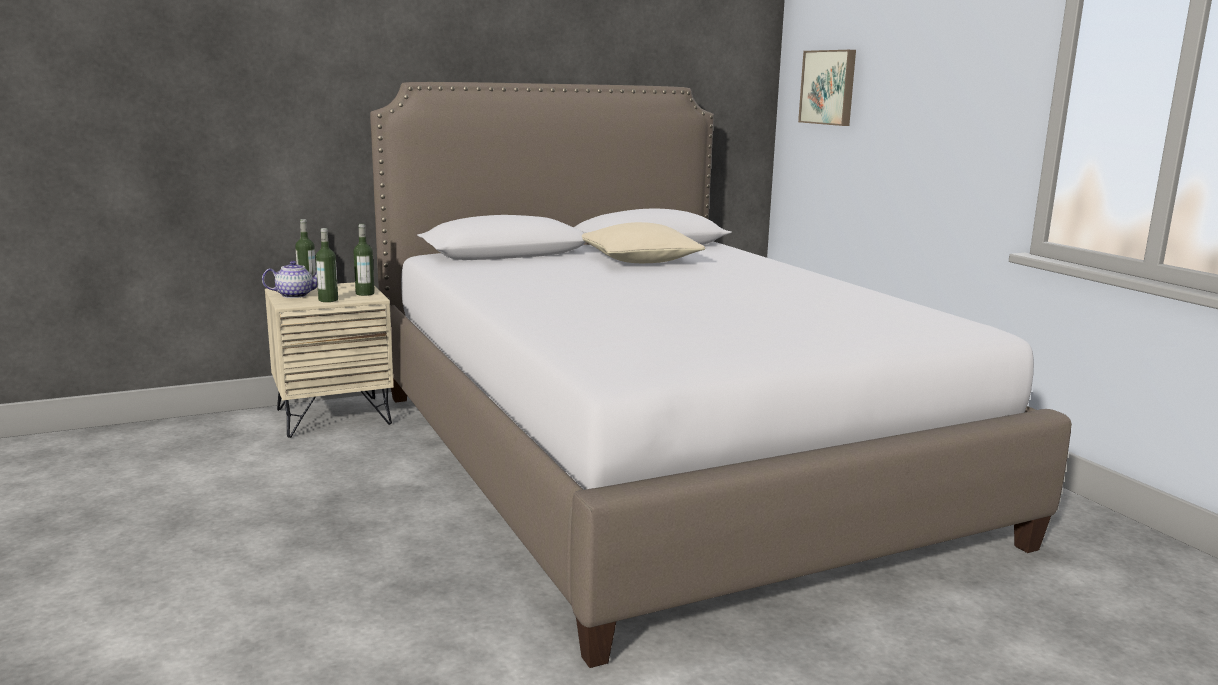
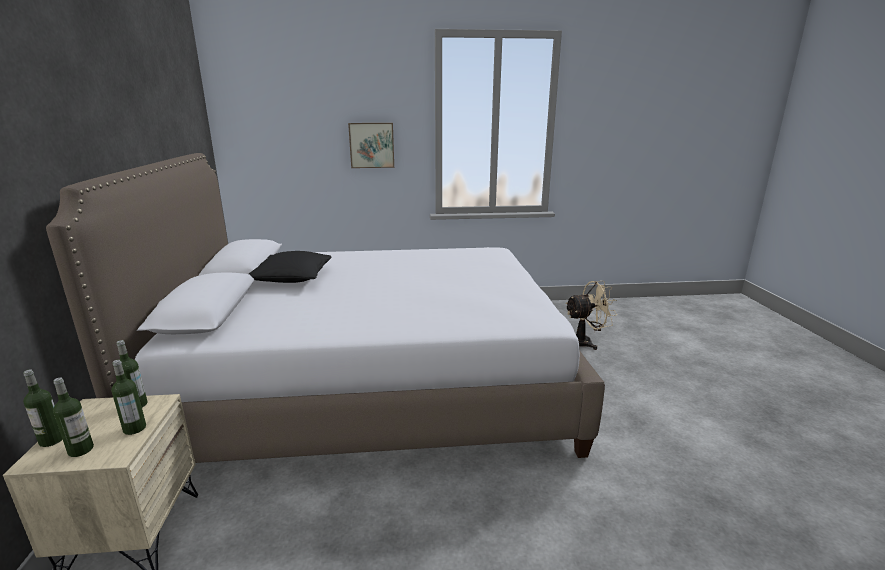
camera: 70 degrees left, 5 degrees up
(295, 295) = (81, 450): teapot -> bottle
(639, 260) = (292, 278): beige pillow -> black pillow
(829, 87) = (270, 143): picture -> picture (372, 145)
(1089, 653) = (585, 342): none -> beige fan

